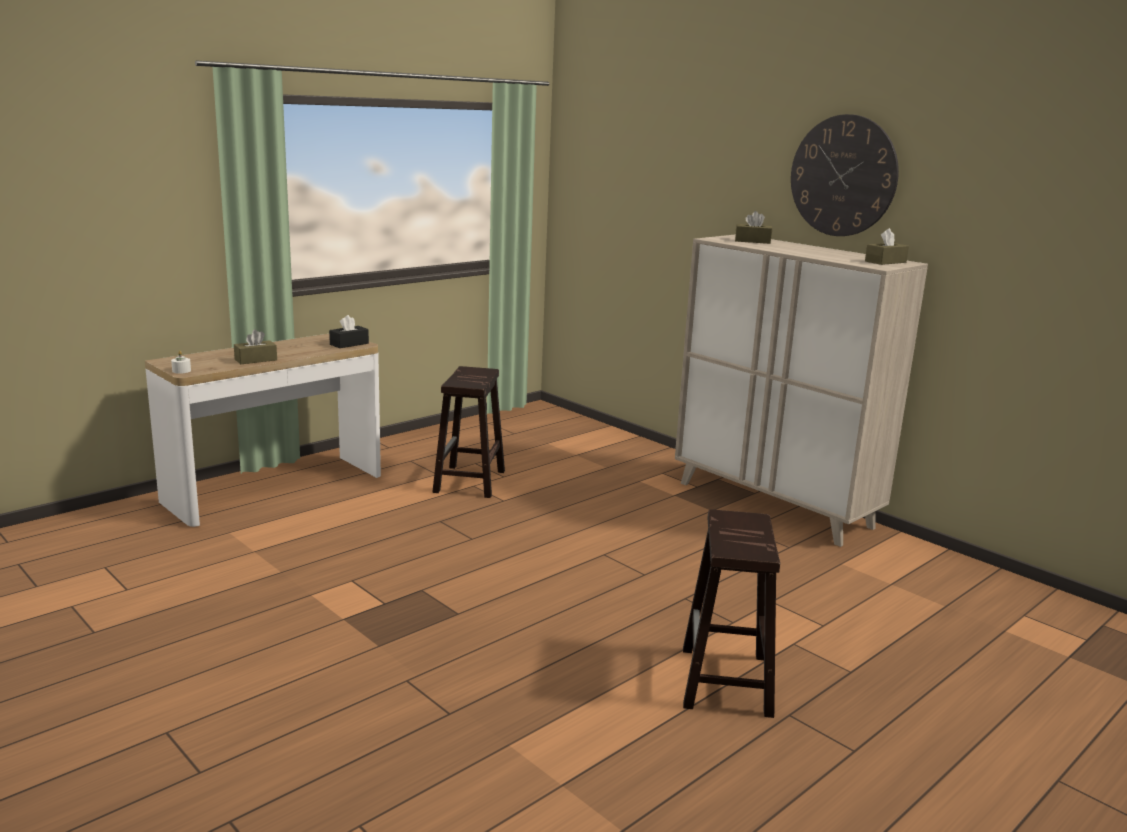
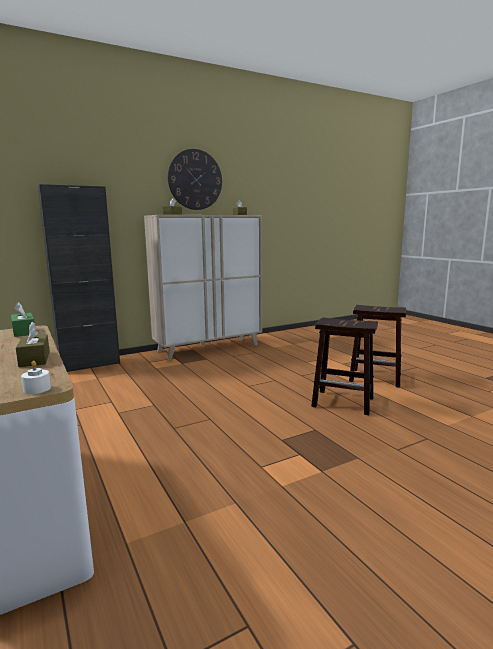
camera: 75 degrees left, 5 degrees down
(349, 344) = (24, 331): black tissue box -> green tissue box
(469, 482) = (110, 413): brown stool -> brown stool (344, 402)
(623, 441) = (89, 365): none -> black cabinet

